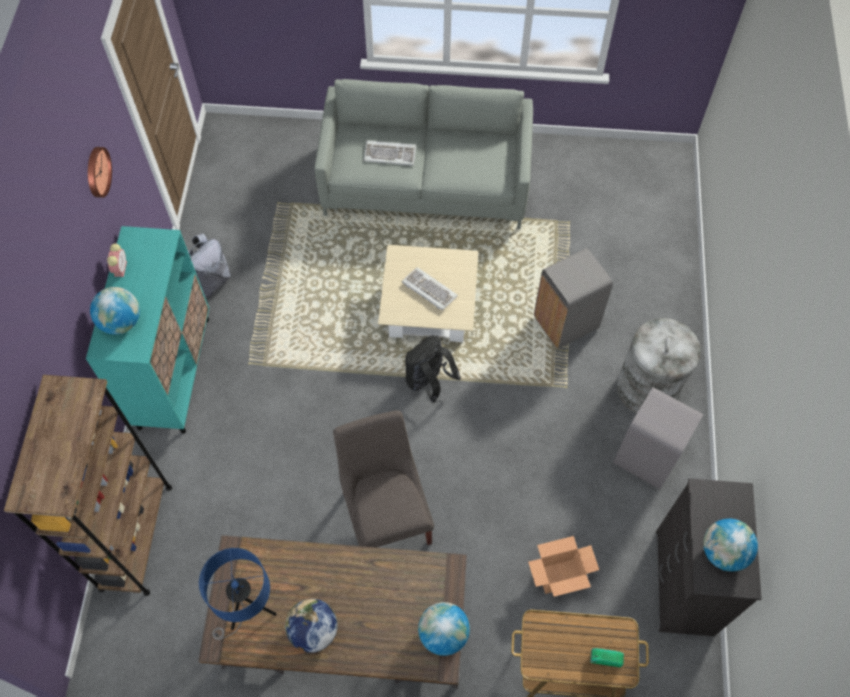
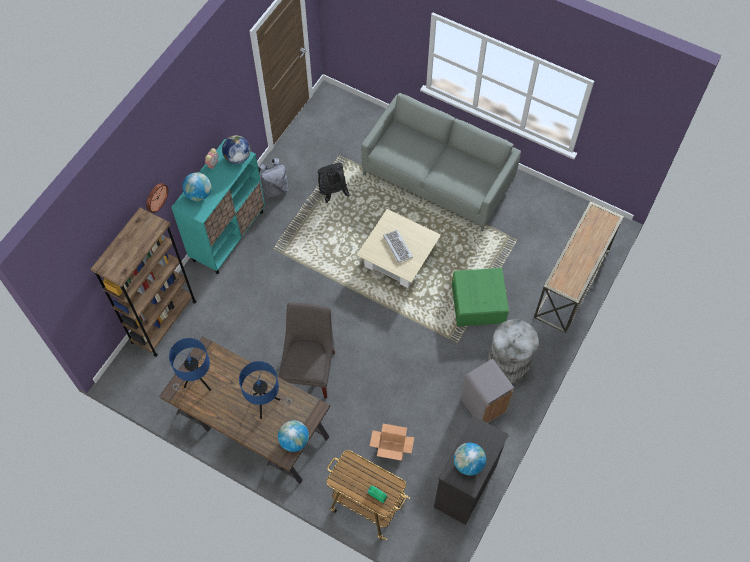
camera: 25 degrees right, 0 degrees up
(97, 172) = (218, 105): wall clock -> wall clock (155, 197)
(313, 631) = (226, 408): globe -> globe (237, 157)
(372, 596) = (266, 404): none -> blue table lamp
(390, 154) = (414, 152): keyboard -> none
(428, 382) = (374, 304): black backpack -> black backpack (332, 193)
(565, 322) = (478, 302): grey trash can -> green storage box
(669, 250) = (572, 284): none -> console table

